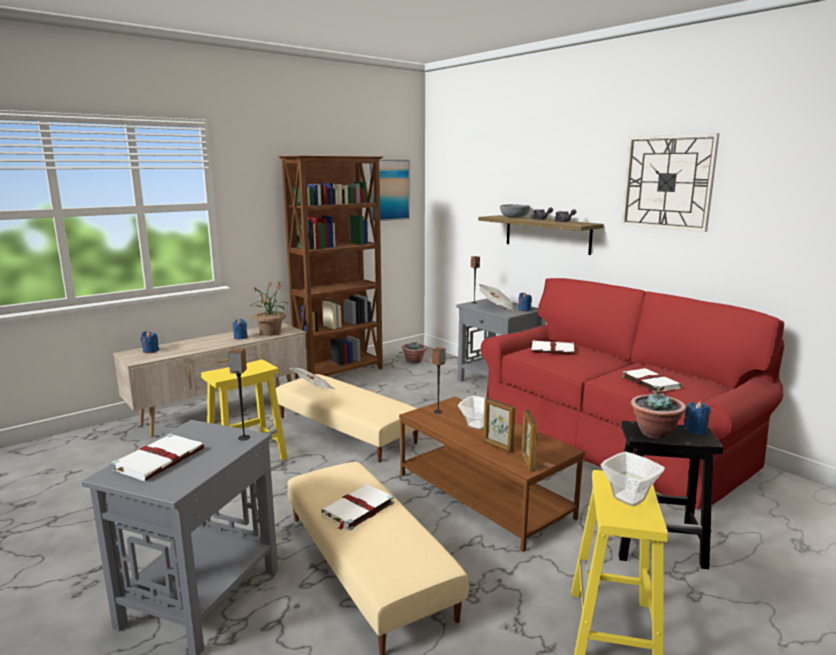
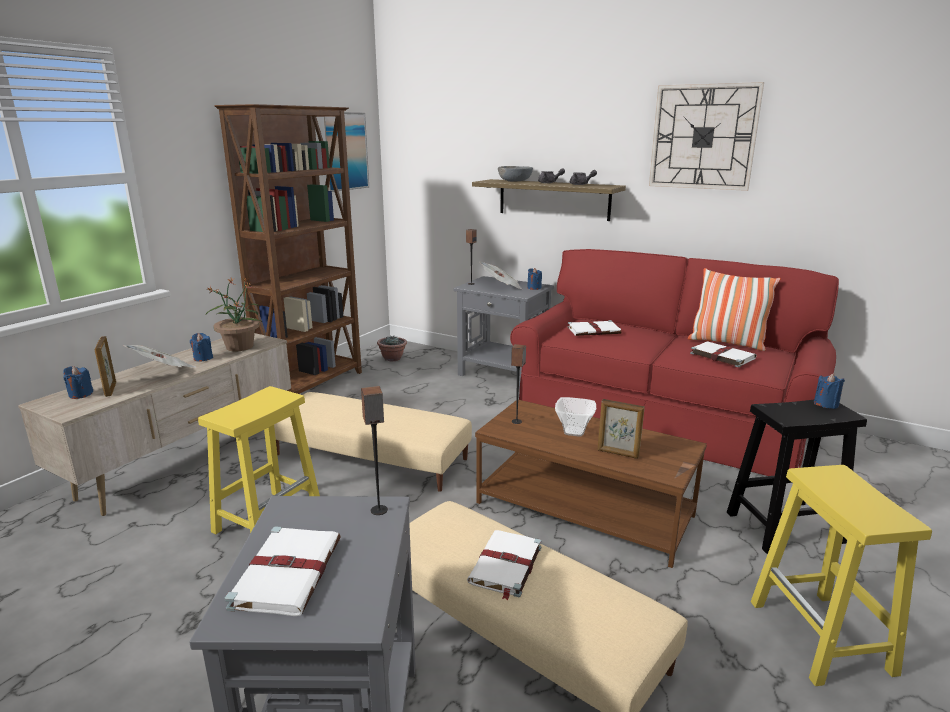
camera: 20 degrees left, 5 degrees up
(314, 390) = (323, 414): newspaper -> newspaper (164, 371)
(527, 462) = (665, 468): picture frame -> picture frame (110, 389)
(630, 498) = (857, 496): bowl -> none
(654, 433) = (795, 414): potted plant -> none
(669, 373) = (727, 343): none -> pillow

